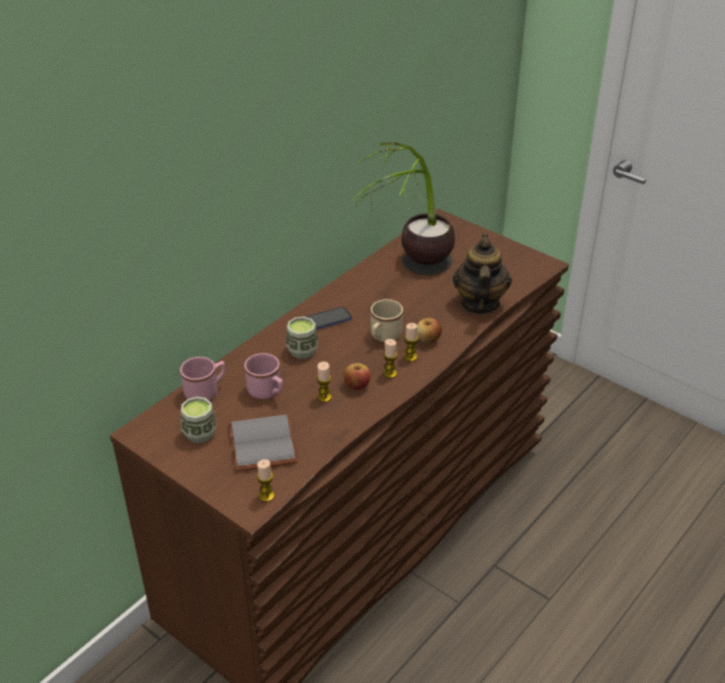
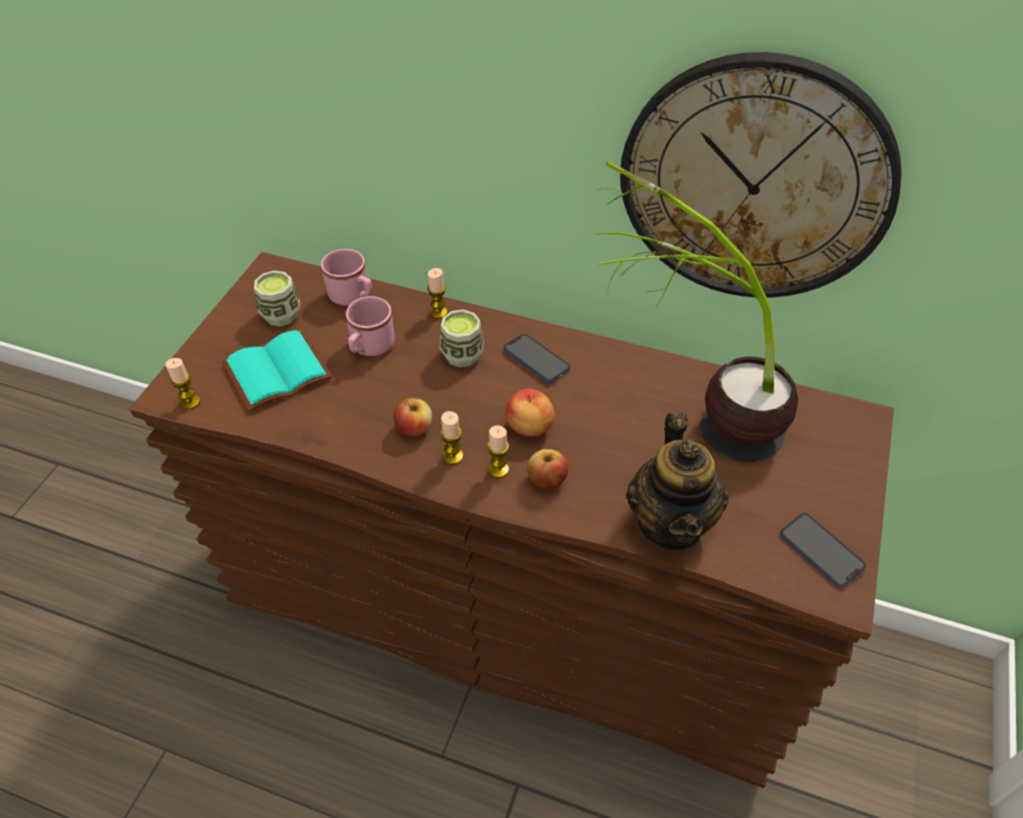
camera: 70 degrees right, 10 degrees up
(265, 444) = (277, 374): grey book -> turquoise book
(324, 397) = (379, 402): candle -> candle (438, 312)
(362, 134) = (754, 182): none -> wall clock
(383, 337) = (529, 428): beige mug -> apple
(479, 303) = (671, 523): teapot -> teapot turned 105 degrees clockwise
(517, 261) = (821, 551): none -> phone

